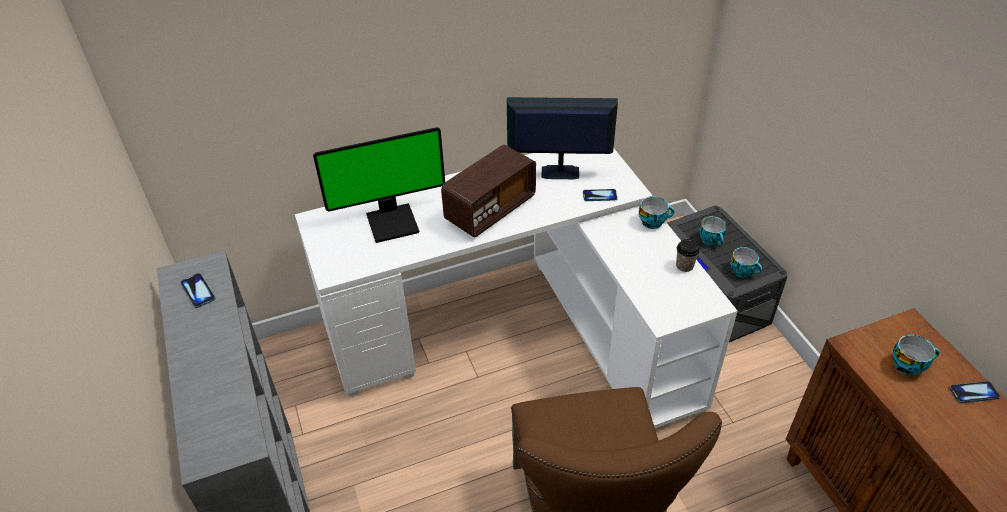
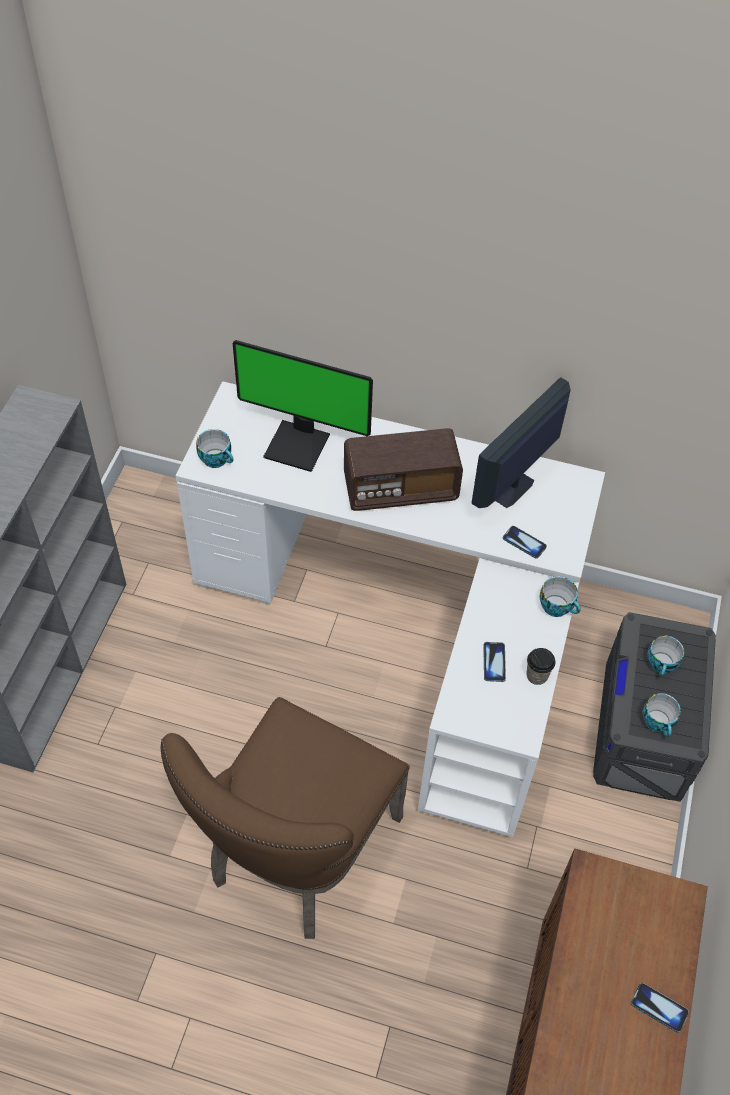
camera: 35 degrees right, 10 degrees up
(198, 291) = (29, 428): phone -> phone (494, 662)
(559, 172) = (510, 489): monitor -> monitor turned 90 degrees counterclockwise
(908, 364) = (626, 933): cup -> cup (217, 459)

